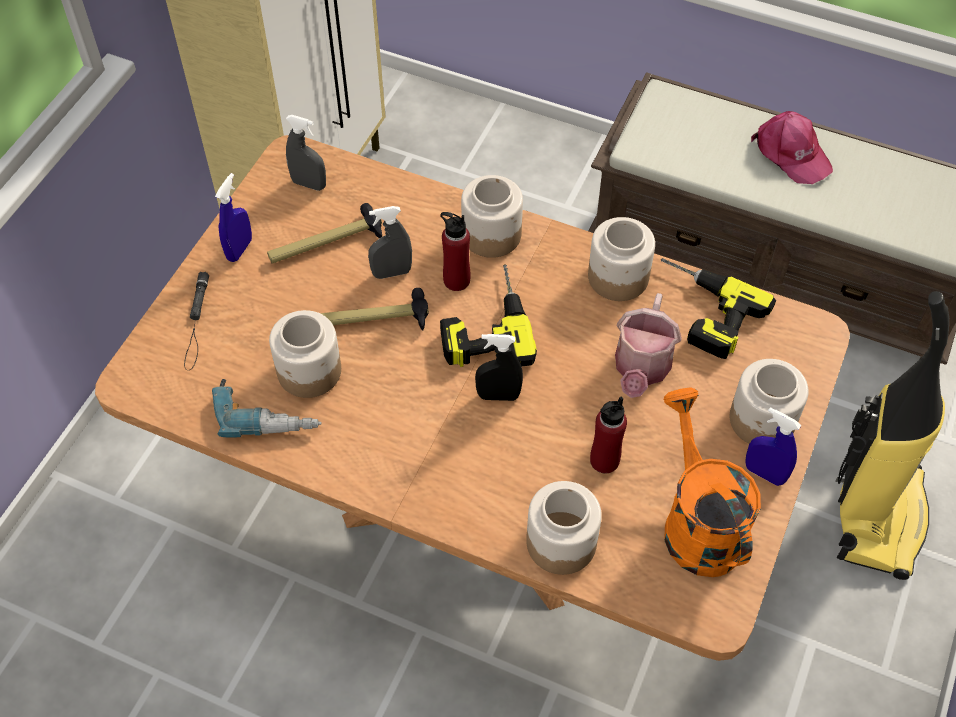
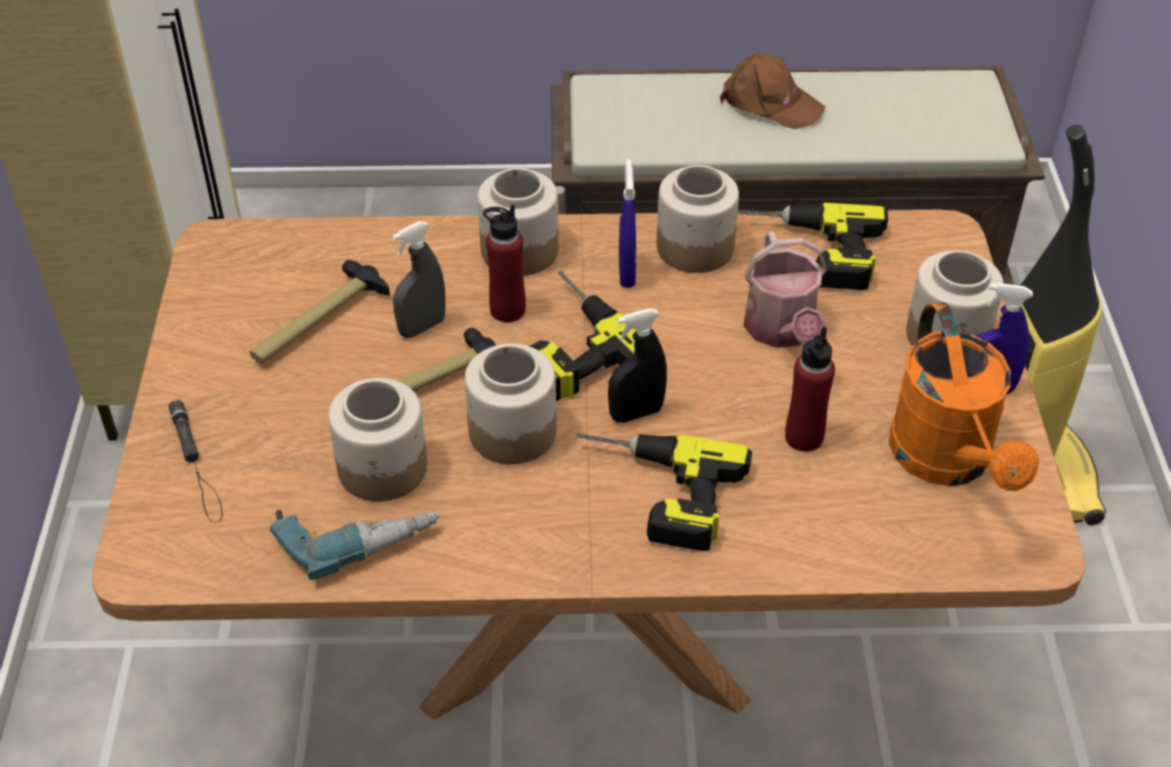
camera: 25 degrees left, 10 degrees down
(239, 249) = (206, 364): blue spray bottle -> blue spray bottle (626, 273)
(309, 184) = (256, 266): grey spray bottle -> none
(474, 461) = (653, 493): none -> power drill
(561, 542) = (811, 541): jar -> jar (512, 431)
(697, 522) = (948, 462): orange watering can -> orange watering can turned 150 degrees counterclockwise
(791, 153) = (770, 103): pink cap -> brown cap

